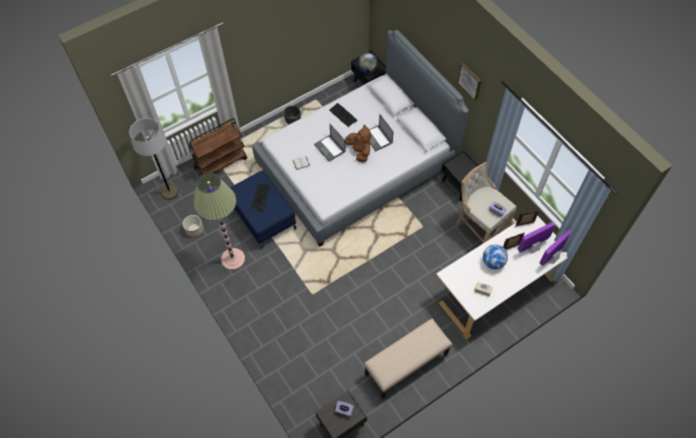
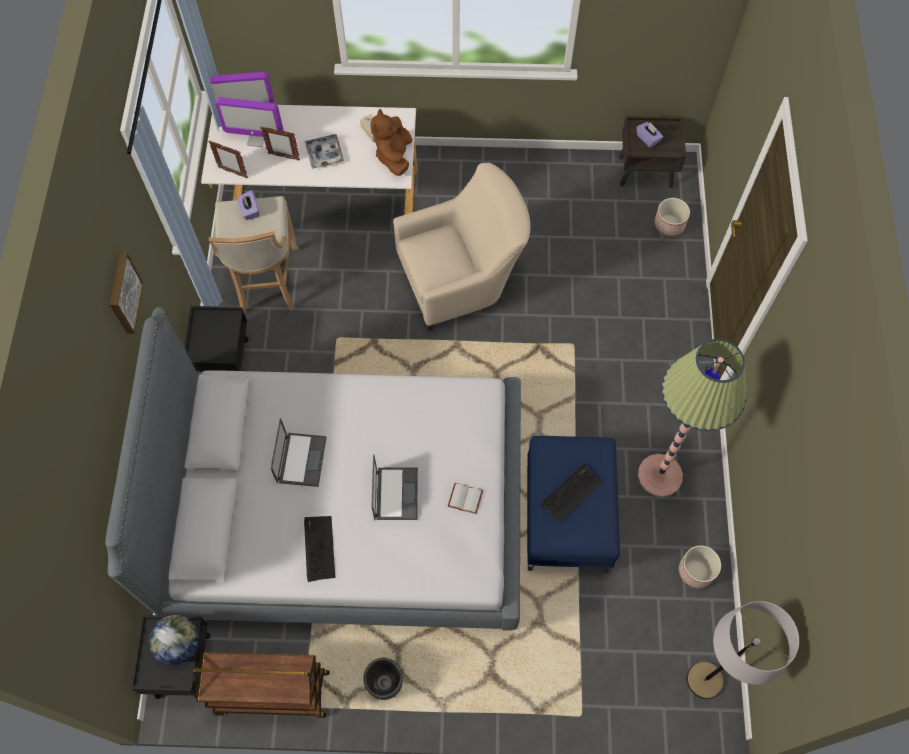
camera: 145 degrees left, 5 degrees up
(221, 163) = (576, 681): brown cart -> brown cart (271, 693)
(306, 397) = (669, 224): none -> planter
(359, 151) = (351, 454): brown plush toy -> brown plush toy (394, 156)
(390, 291) = (462, 281): none -> beige armchair
(406, 365) = (516, 184): beige bench -> none
(493, 262) = (324, 154): globe -> tray

